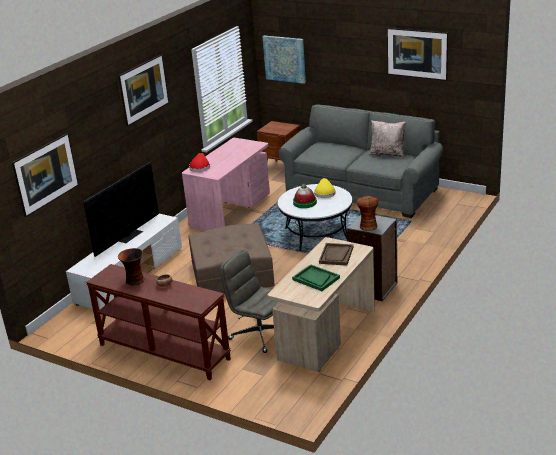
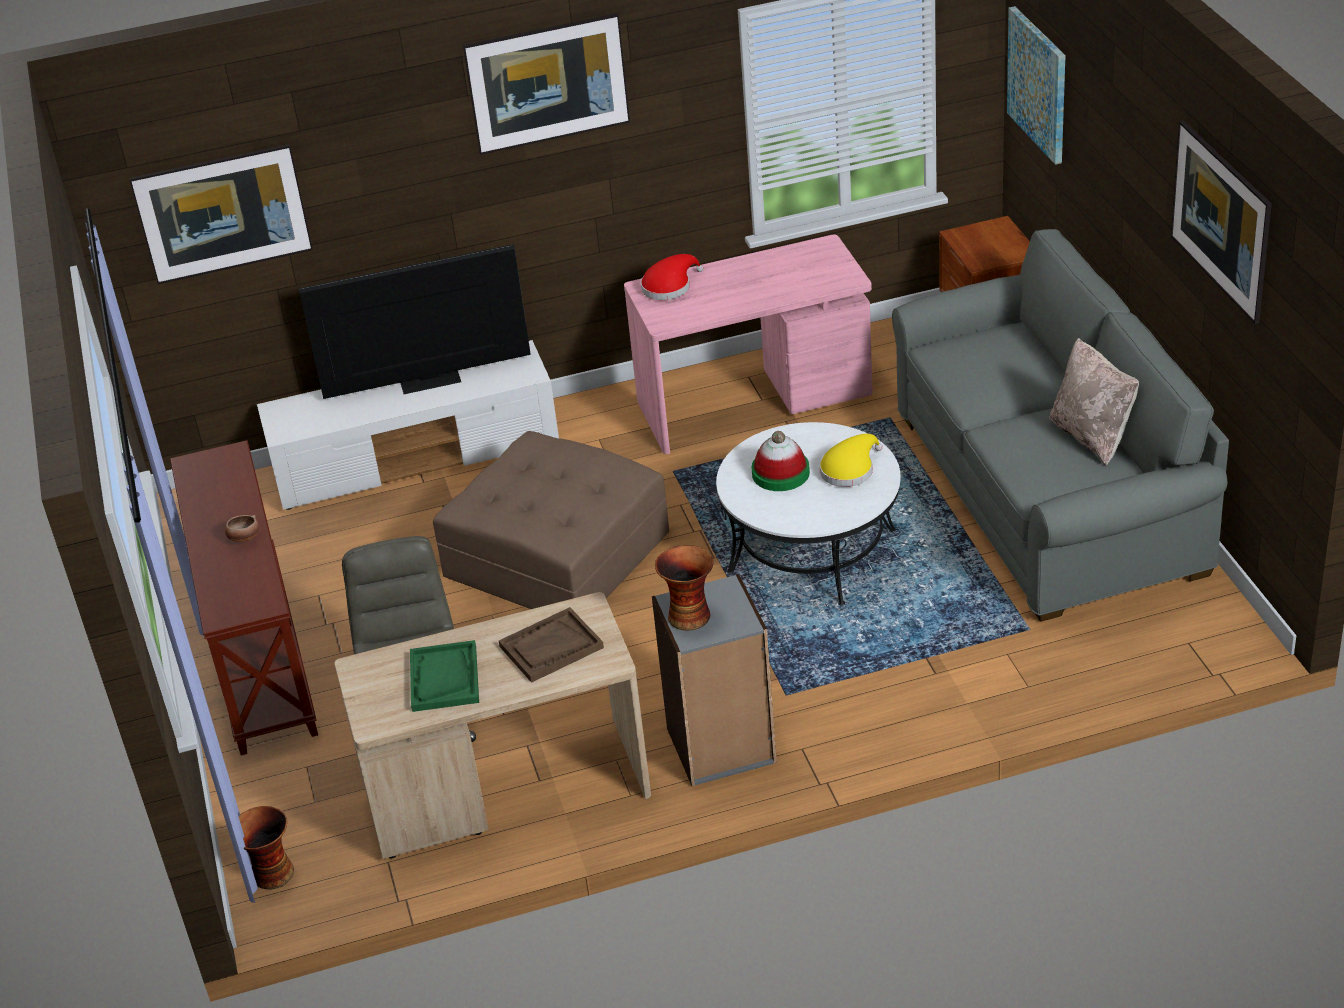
camera: 45 degrees right, 10 degrees up
(135, 281) = (224, 500): vase -> vase (271, 874)

